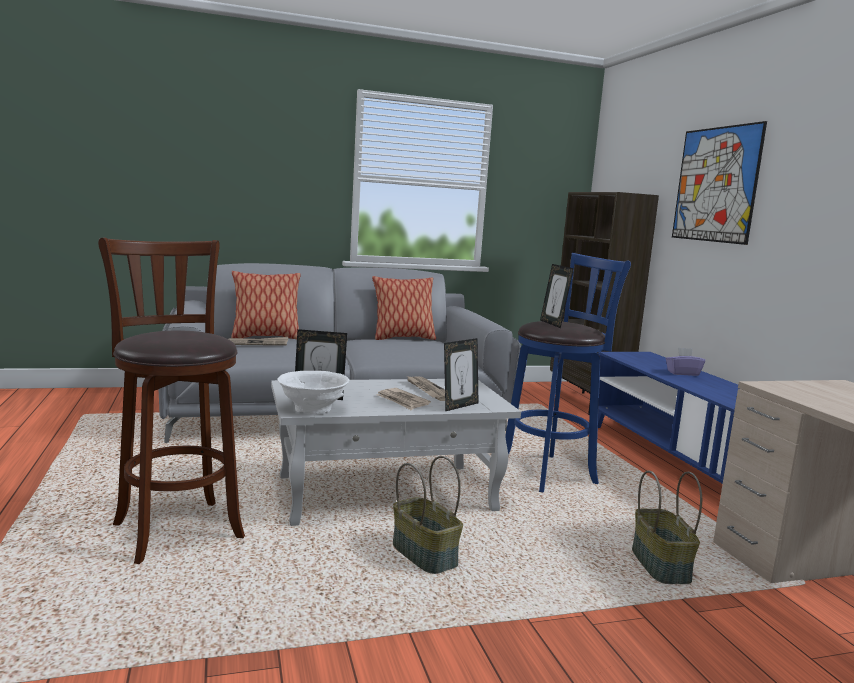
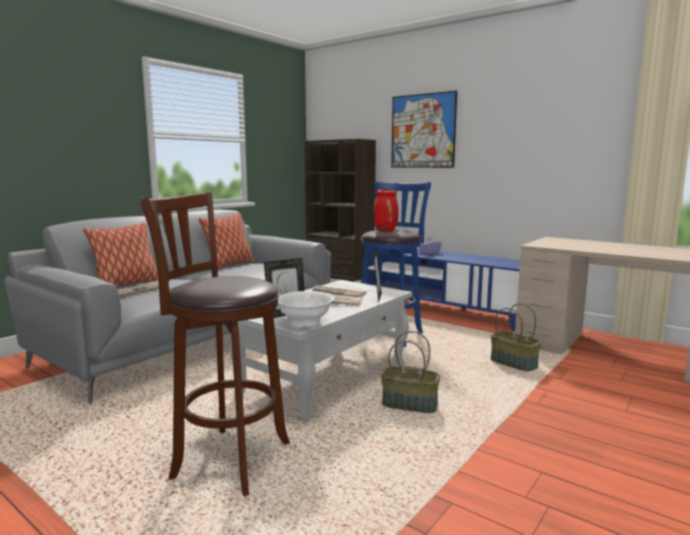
camera: 35 degrees left, 0 degrees up
(553, 324) = (386, 231): picture frame -> red vase

